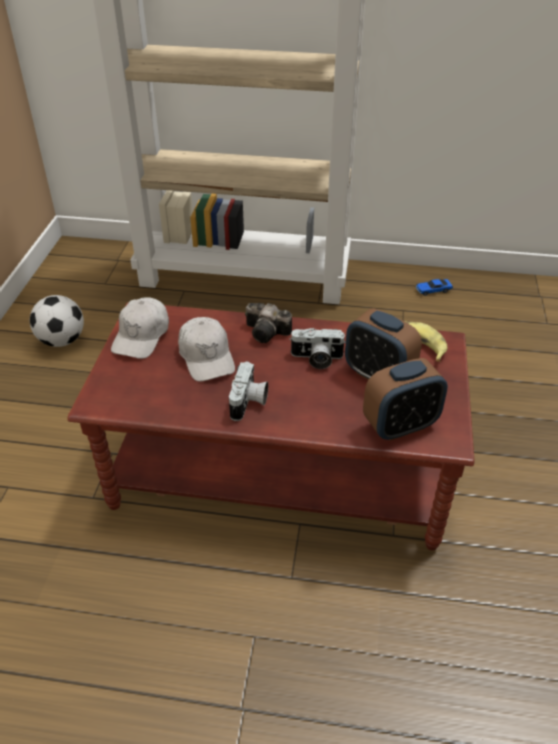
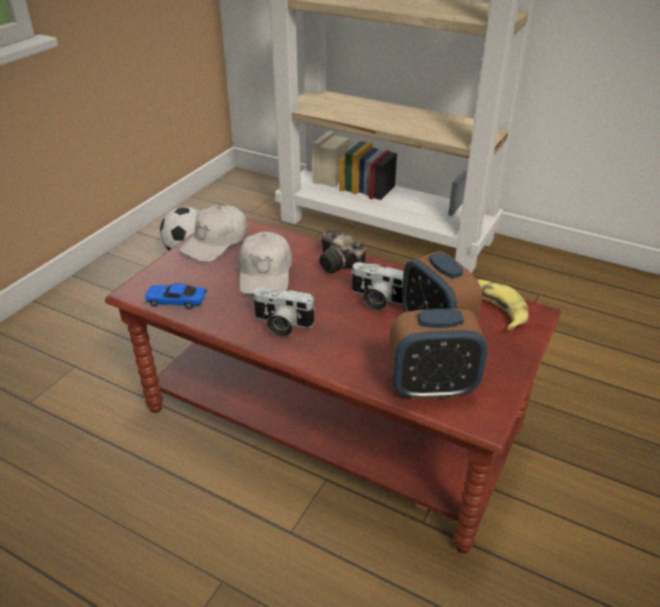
camera: 20 degrees right, 5 degrees down
(249, 402) = (281, 325): camera -> camera turned 75 degrees clockwise
(433, 290) = (582, 281): toy car -> toy car (176, 301)

